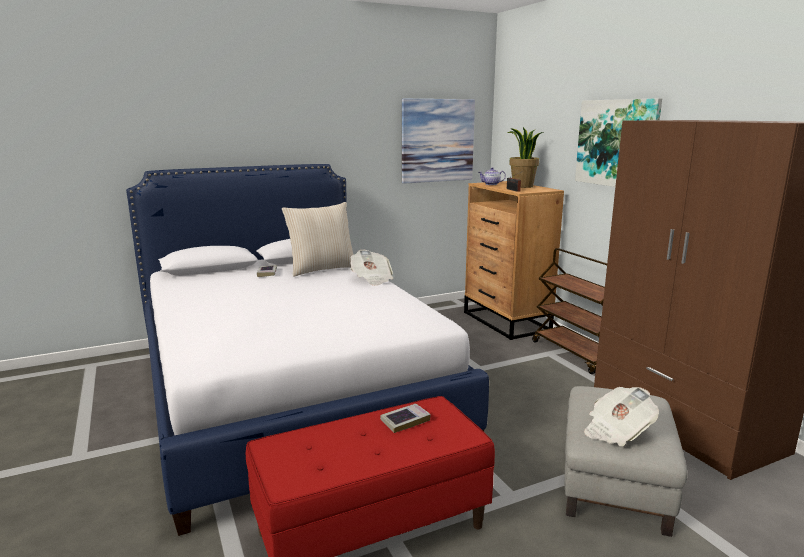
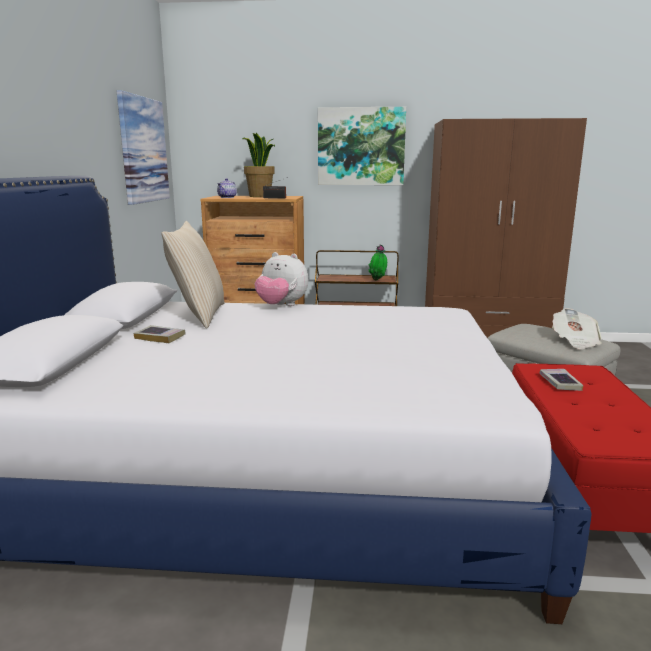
camera: 60 degrees left, 0 degrees up
(372, 279) = (281, 306): newspaper -> plush toy
(592, 294) = (378, 280): none -> potted plant

